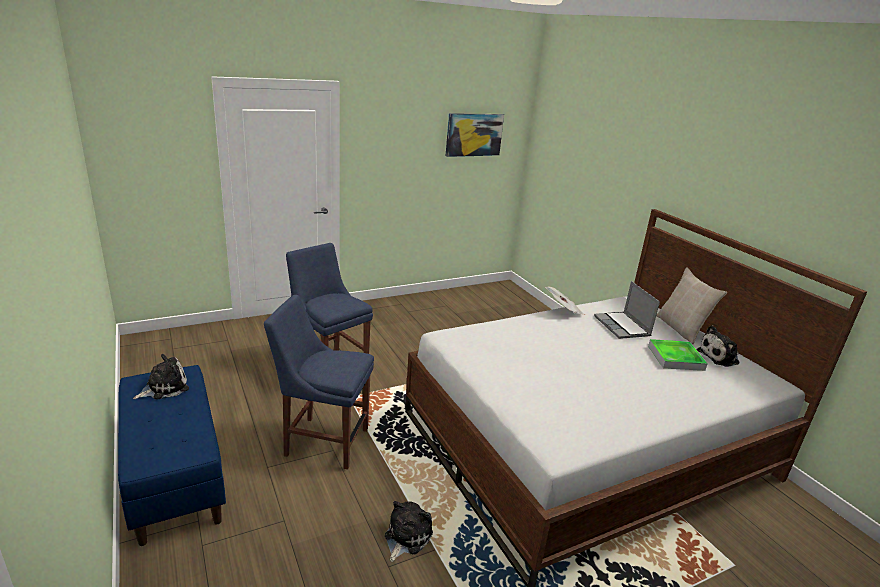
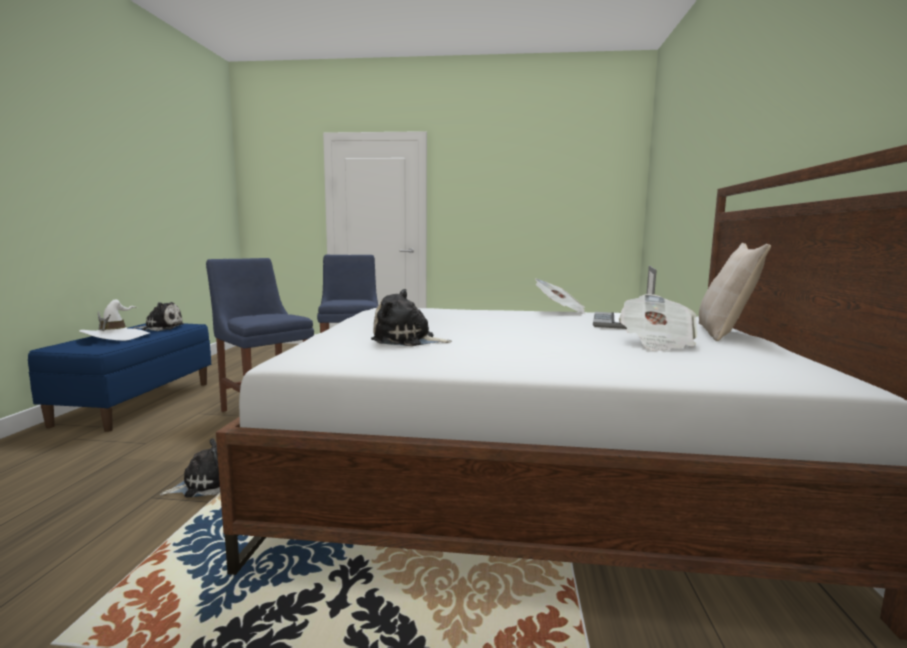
camera: 35 degrees right, 15 degrees down
(156, 422) = (116, 337): none -> white hat
(474, 134) = (571, 181): picture -> none
(675, 358) = (656, 343): tray -> newspaper
(720, 357) = (751, 352): plush toy -> plush toy (407, 340)

